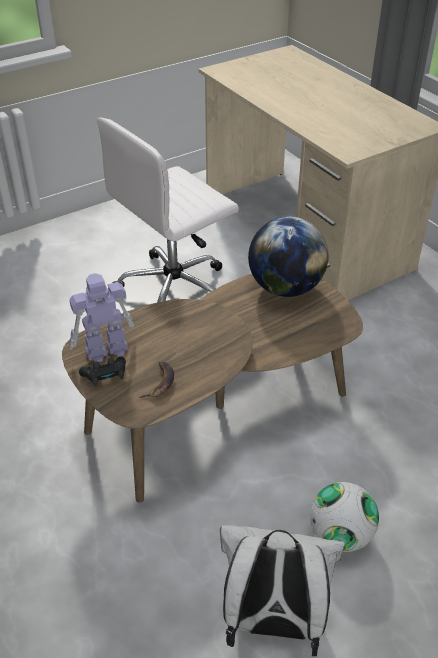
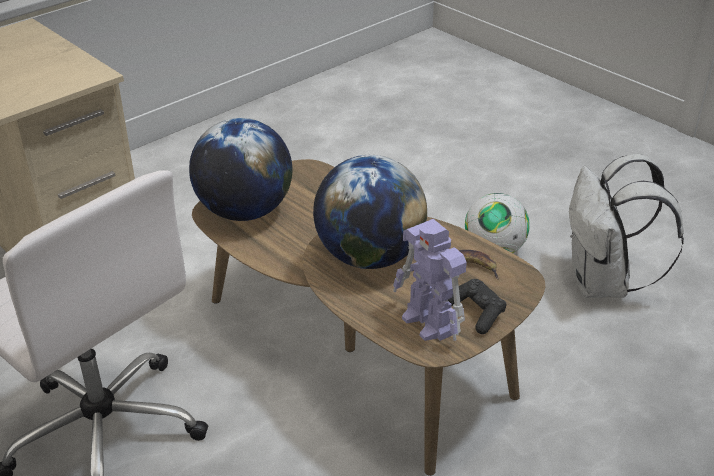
camera: 100 degrees left, 5 degrees down
(191, 331) = (369, 257): none -> globe

